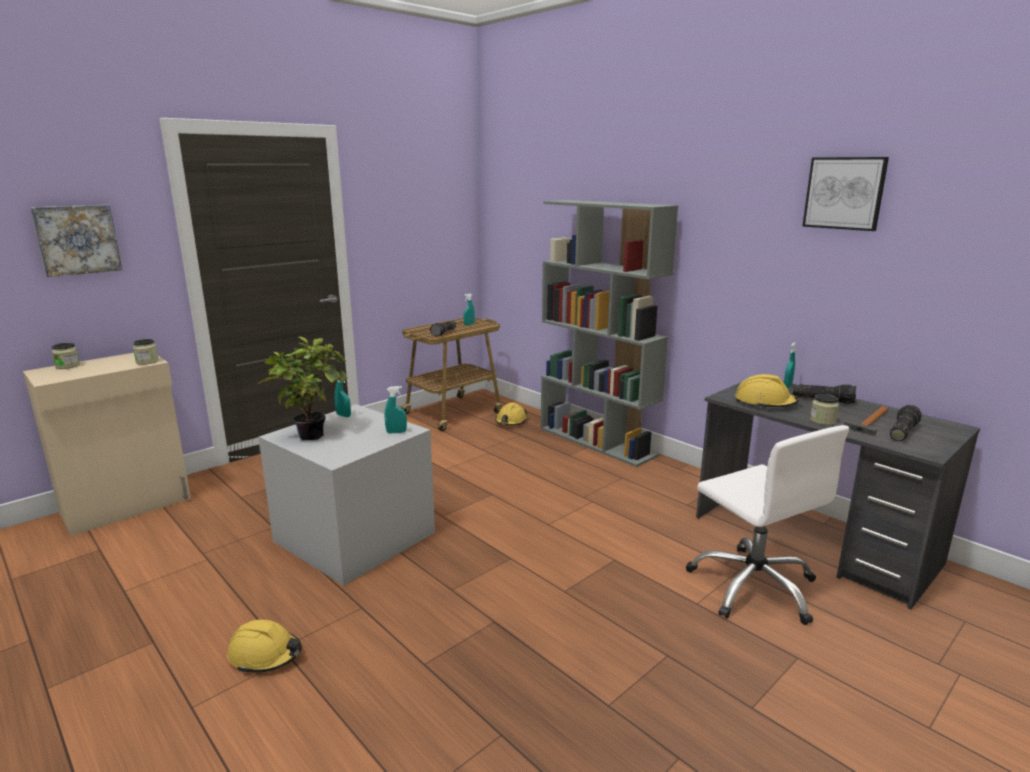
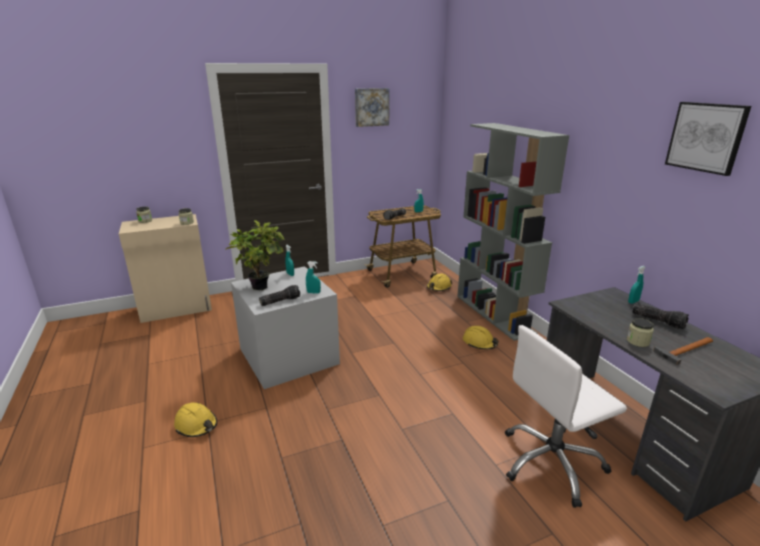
camera: 20 degrees right, 5 degrees up
(77, 239) = (153, 143): picture -> picture (371, 107)
(754, 586) = (551, 463): white office chair -> white office chair turned 75 degrees clockwise
(765, 403) = (598, 315): yellow hard hat -> yellow hard hat (479, 343)
(901, 431) = (708, 366): flashlight -> flashlight (280, 301)

